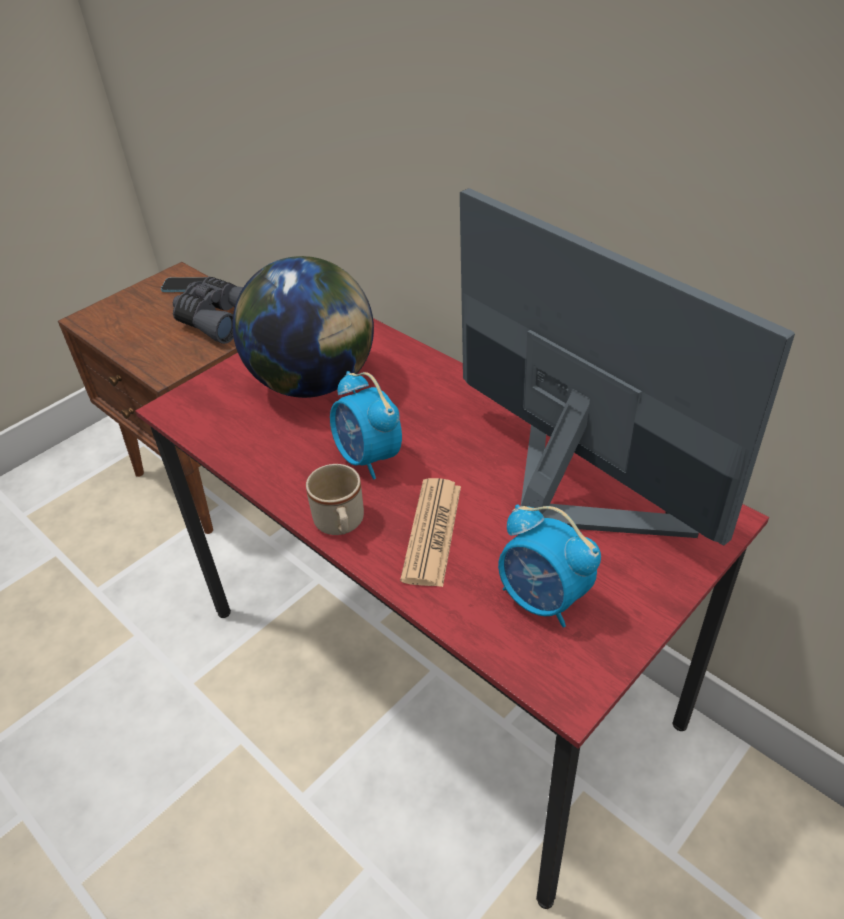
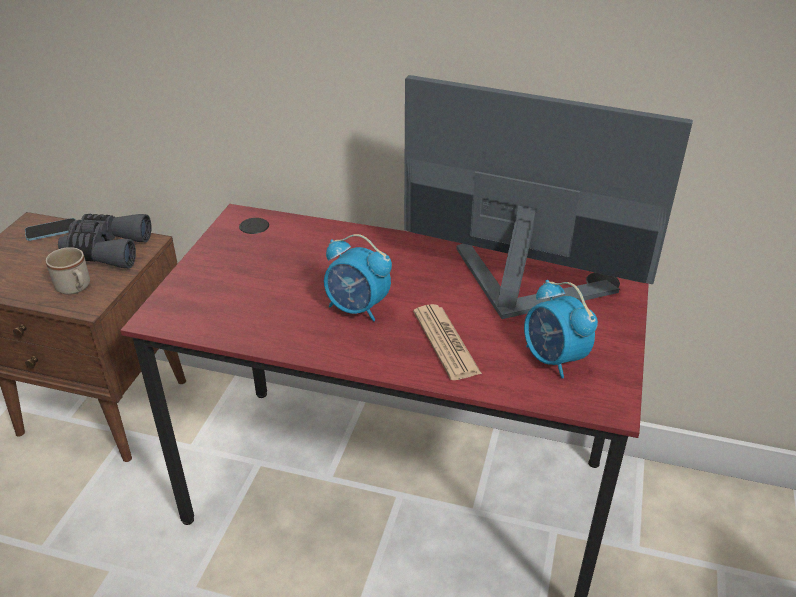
camera: 30 degrees left, 5 degrees down
(314, 383) = (267, 268): globe -> none
(341, 525) = (374, 359): beige mug -> beige mug (76, 288)
(543, 599) = (553, 359): alarm clock -> alarm clock turned 45 degrees clockwise

